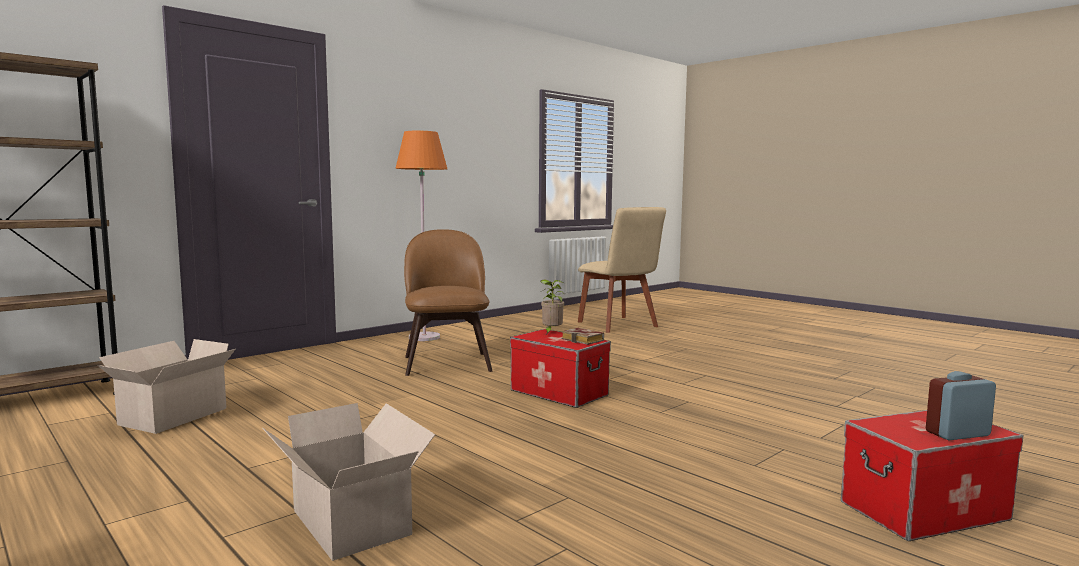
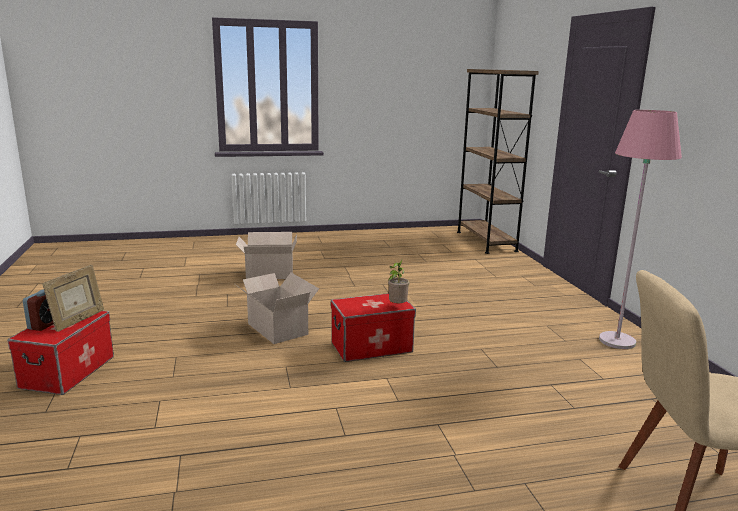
camera: 120 degrees right, 10 degrees up
(170, 417) = (431, 259): cardboard box -> cardboard box (277, 328)
(424, 337) = (617, 341): orange floor lamp -> pink floor lamp
(447, 362) = (499, 330): brown chair -> none
(584, 340) = (356, 309): book -> none
(902, 422) = (78, 321): none -> picture frame

